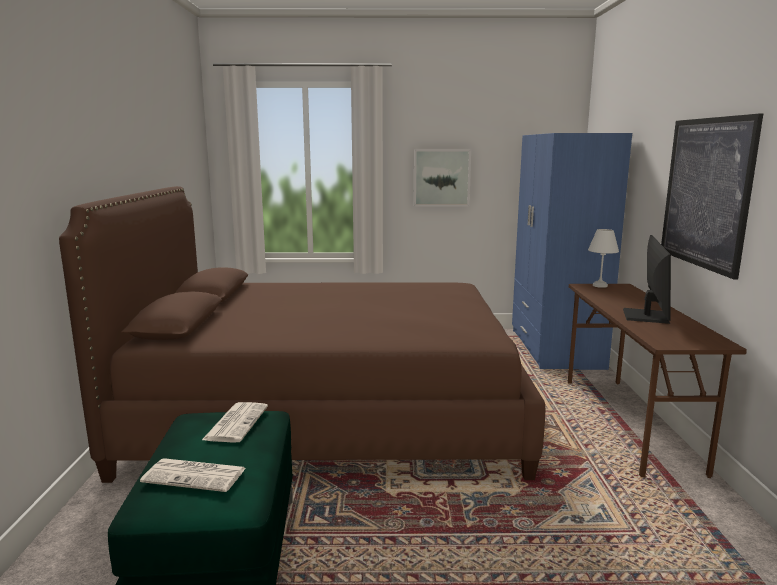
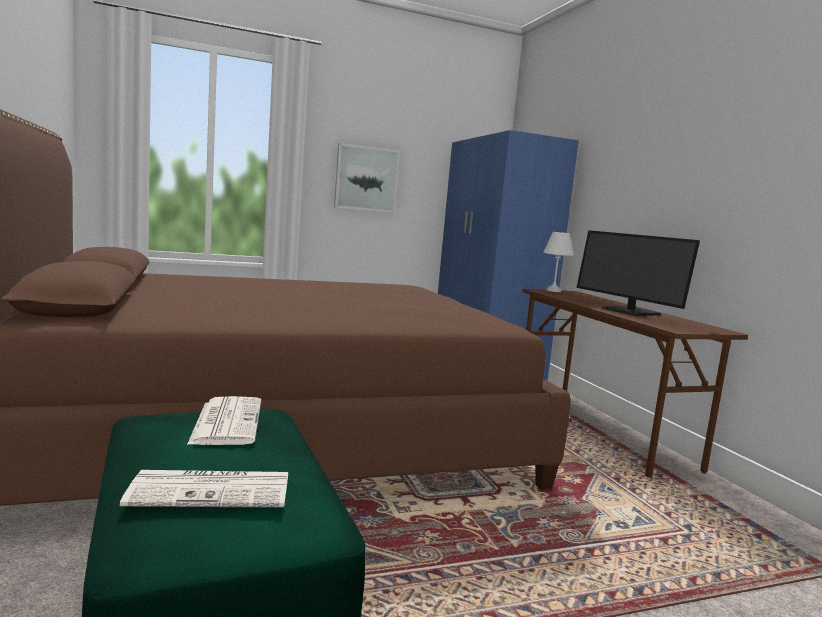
camera: 20 degrees left, 5 degrees down
(647, 316) = (629, 311): monitor -> monitor turned 150 degrees clockwise
(706, 192) = (682, 188): picture -> none

